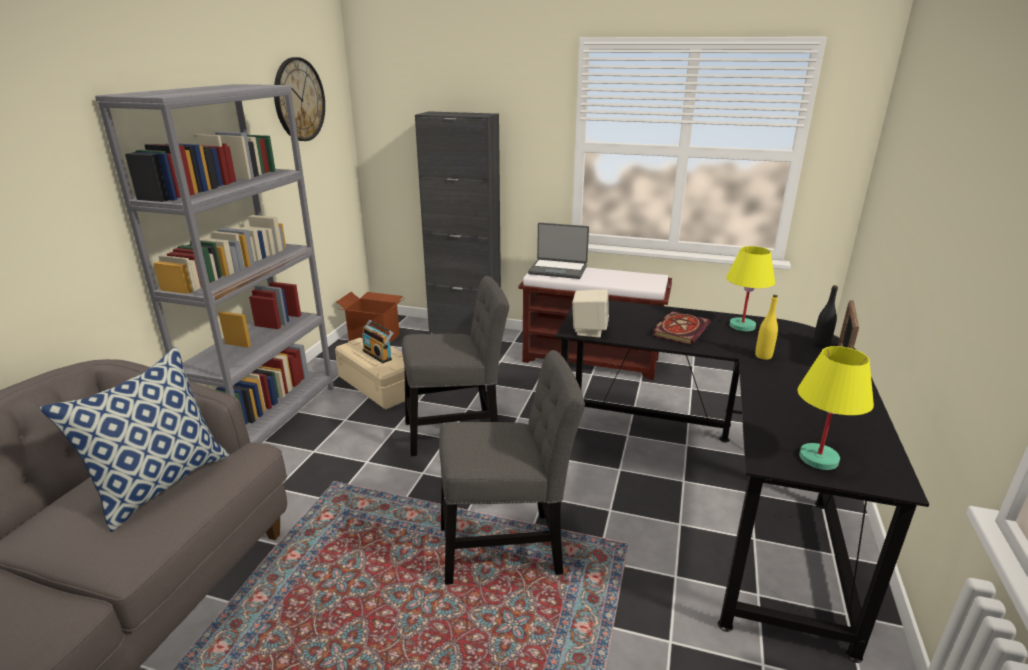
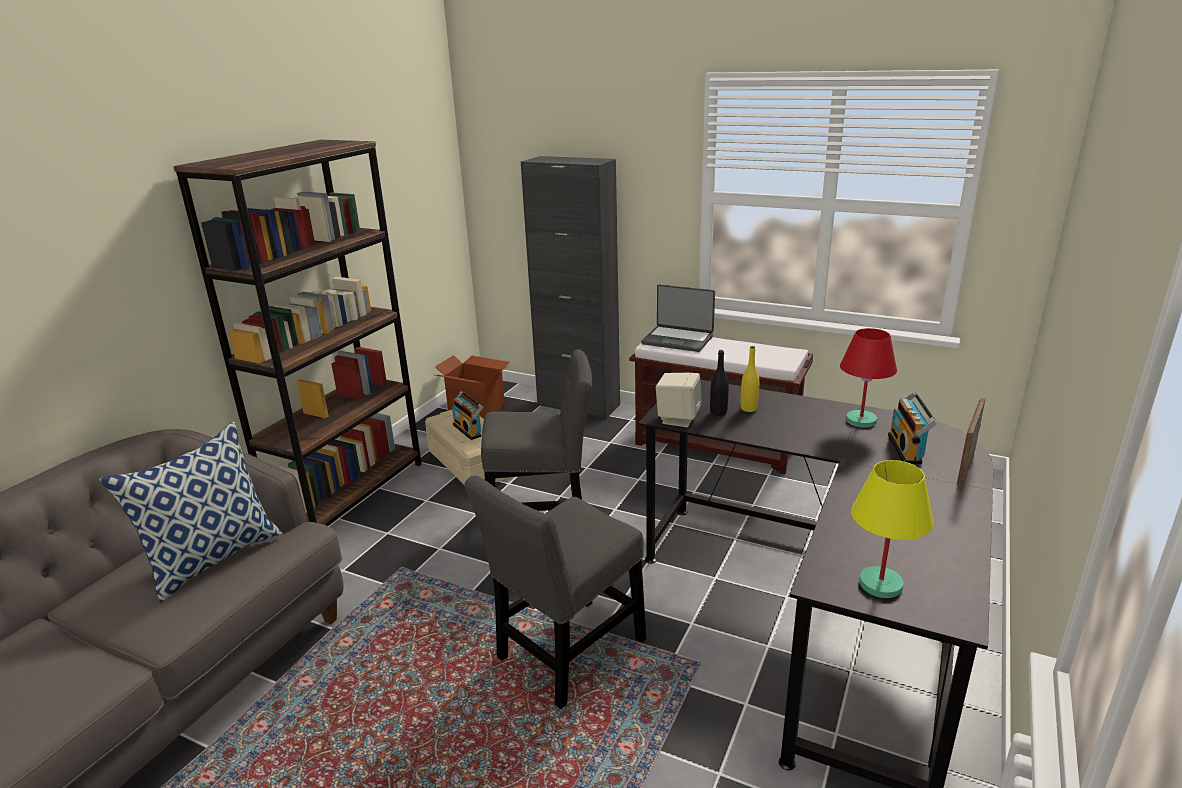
camera: 10 degrees right, 0 degrees up
(270, 418) = (349, 493): grey bookcase -> brown bookcase
(299, 100) = (395, 148): wall clock -> none
(507, 547) = (567, 654): grey chair -> grey chair turned 135 degrees clockwise
(680, 329) = (784, 422): book -> none
(742, 326) = (861, 420): yellow table lamp -> red table lamp
(763, 356) = (870, 459): yellow bottle -> yellow bottle (748, 408)
(789, 347) = (907, 449): none -> radio
(821, 345) = (948, 448): black bottle -> black bottle (718, 412)

